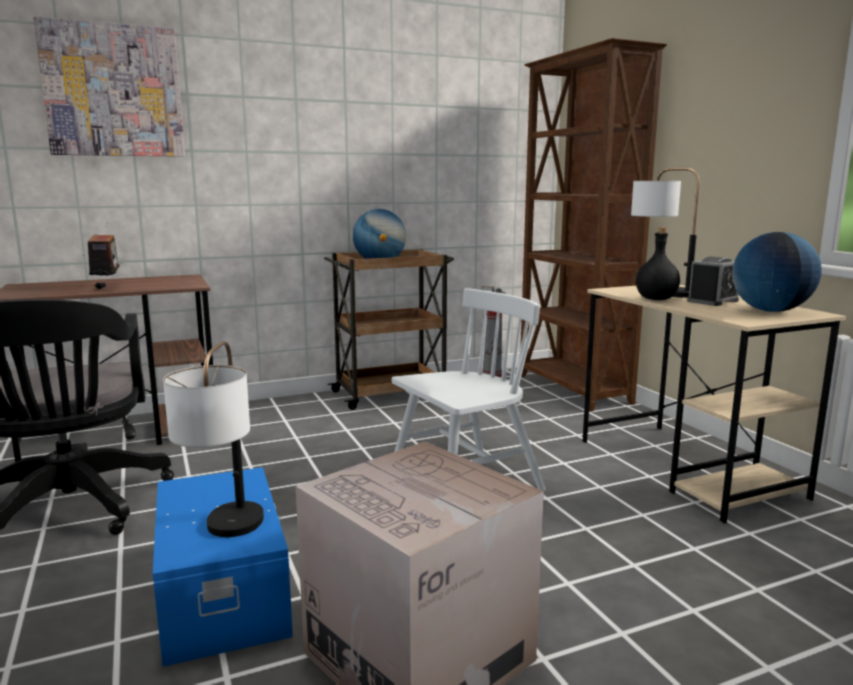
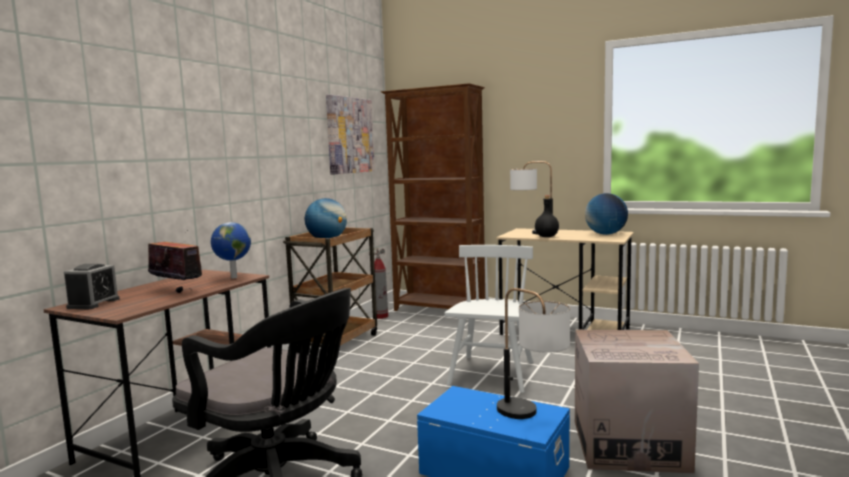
camera: 40 degrees left, 5 degrees down
(113, 91) = (132, 106): picture -> picture (350, 135)
(179, 284) = (233, 277): none -> globe
(712, 301) = (570, 234): alarm clock -> alarm clock (93, 303)

